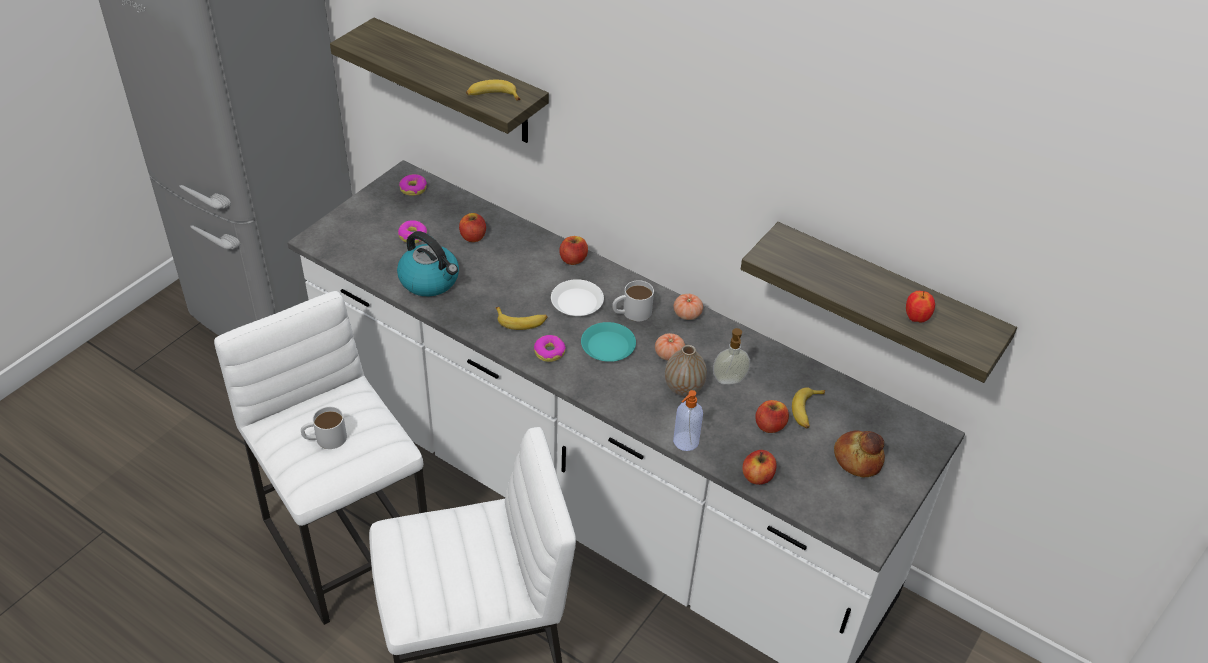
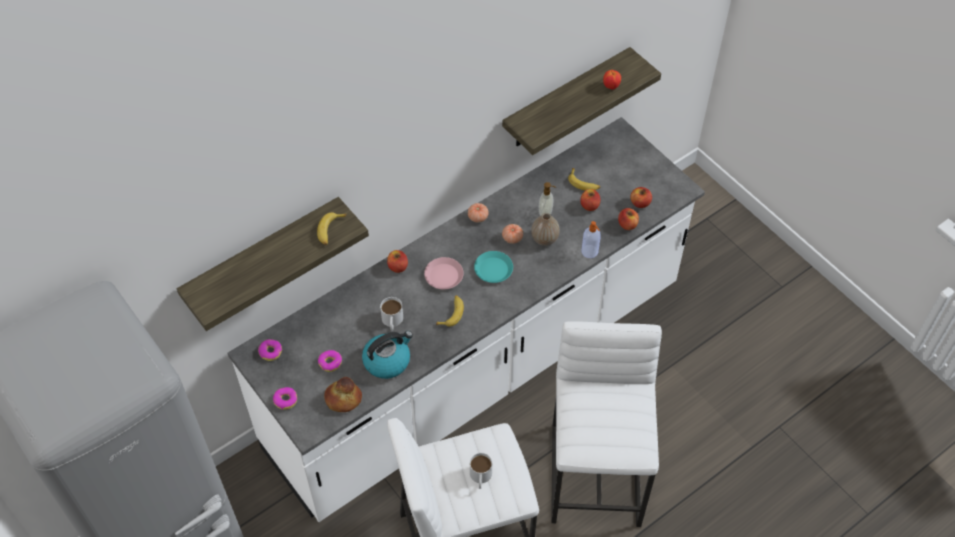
camera: 70 degrees left, 10 degrees up
(473, 237) = (347, 323): apple -> apple (640, 203)
(549, 352) = (487, 304): donut -> donut (285, 400)
(576, 302) = (443, 276): white plate -> pink plate
(631, 312) = (465, 247): white mug -> white mug (392, 321)
(858, 459) = (627, 172): bread -> bread (343, 399)

